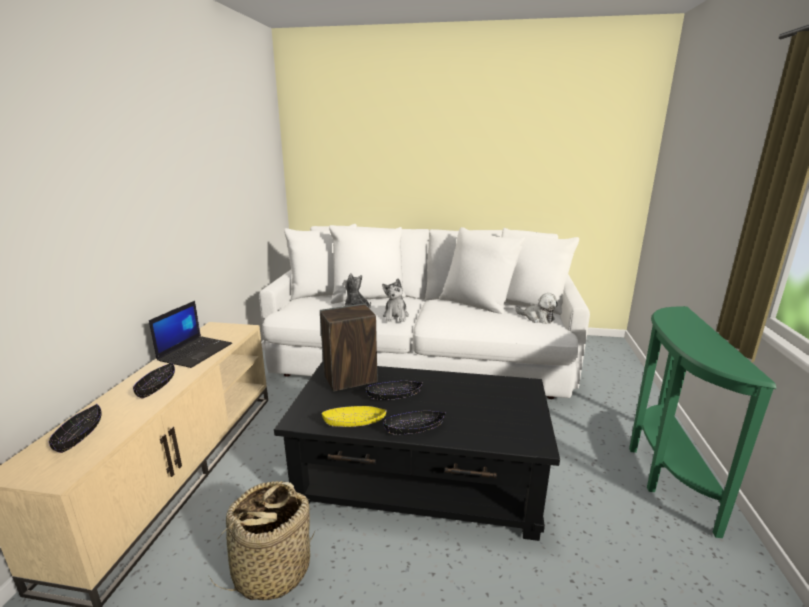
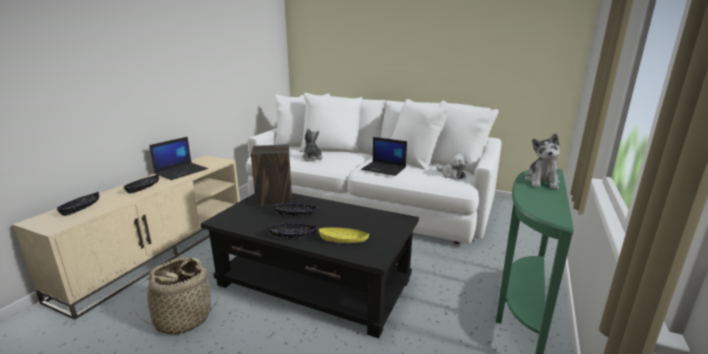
camera: 15 degrees right, 0 degrees up
(354, 423) = (255, 226): yellow bowl -> yellow bowl (343, 240)
(396, 316) = (339, 164): plush toy -> plush toy (542, 182)
(456, 318) = (384, 169): none -> laptop

